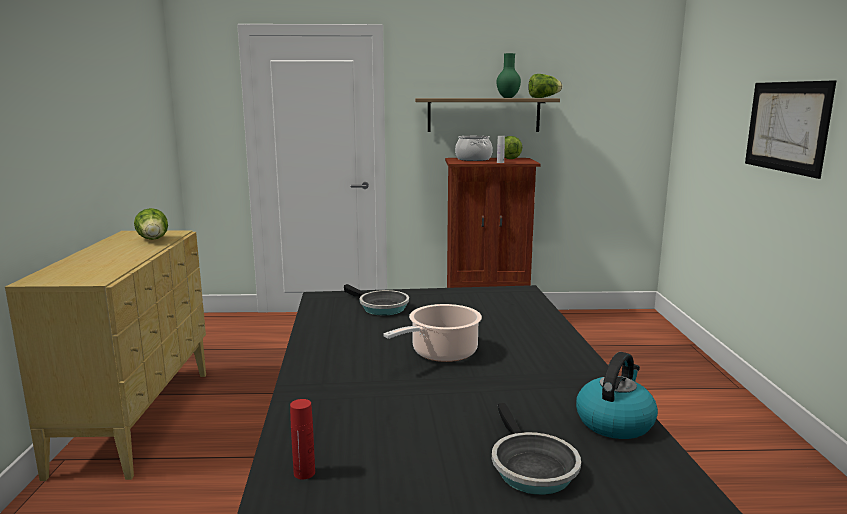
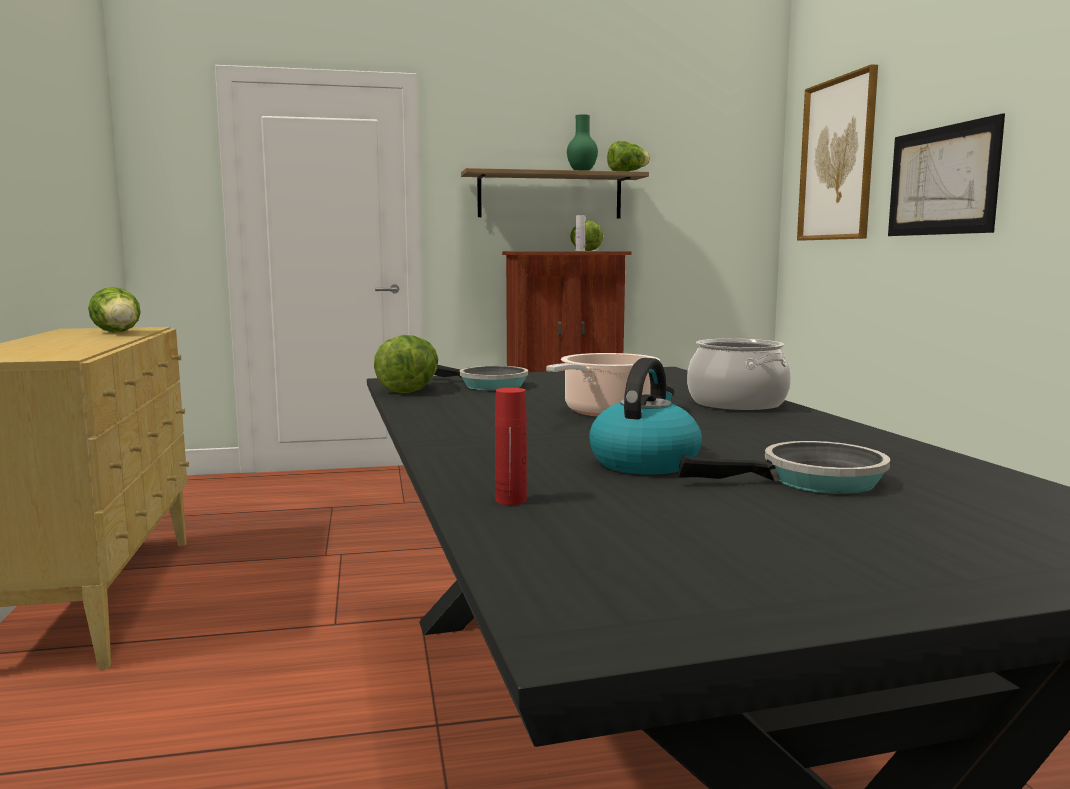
camera: 10 degrees left, 5 degrees down
(323, 311) = (410, 389): none -> lettuce
(473, 159) = (541, 250): cooking pot -> cooking pot (736, 403)
(530, 468) = (813, 481): frying pan -> frying pan turned 75 degrees counterclockwise
(614, 422) = (880, 447): kettle -> kettle (644, 462)
(714, 92) = (837, 160): none -> picture

